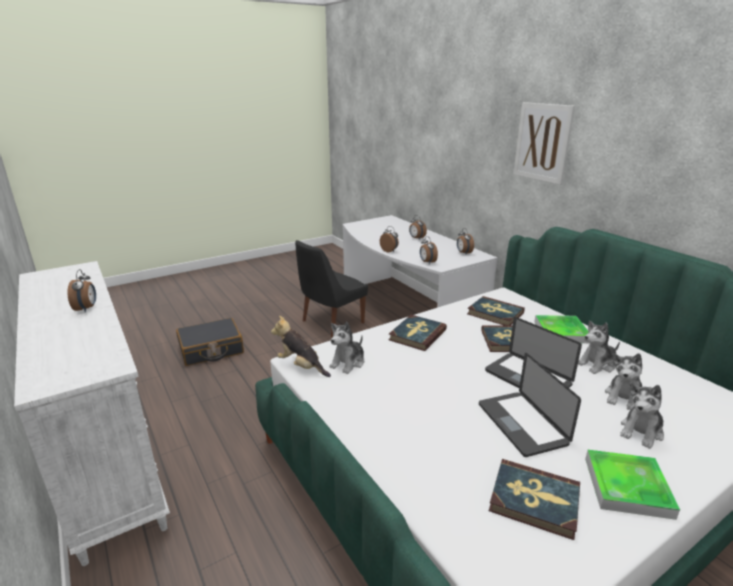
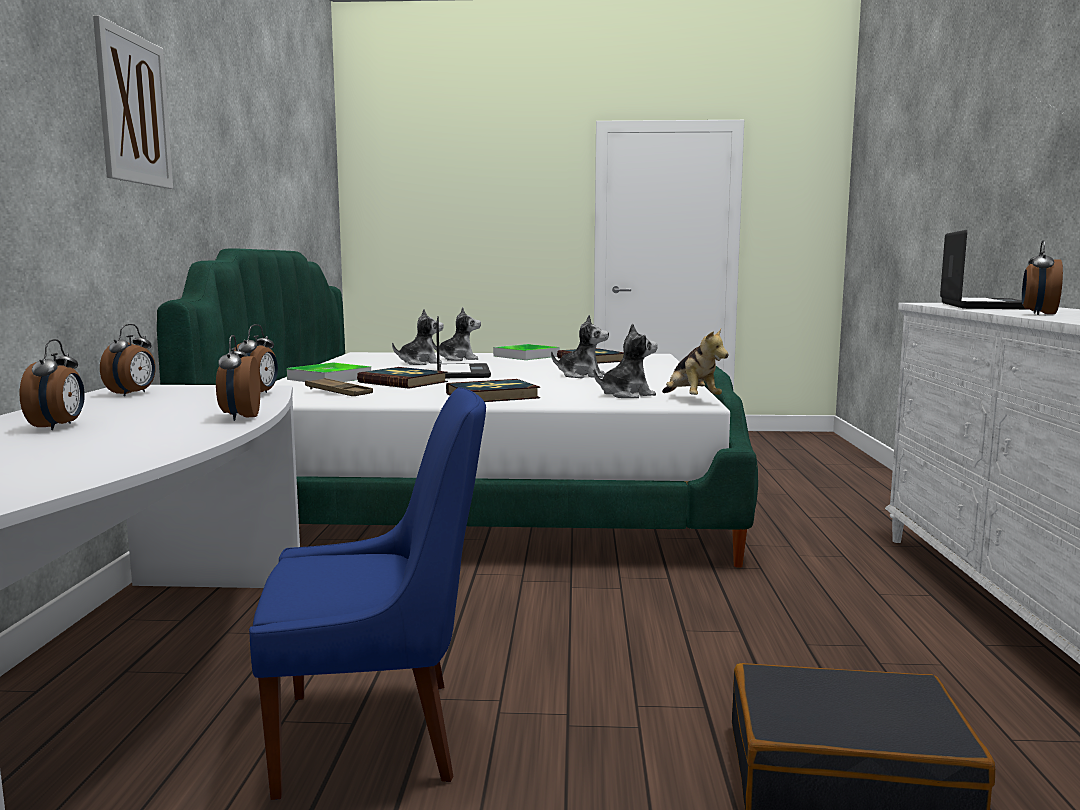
camera: 145 degrees left, 15 degrees down
(331, 322) = (377, 735): black chair -> blue chair
(495, 313) = (339, 393): book -> brown tray
(521, 424) = (532, 367): laptop -> laptop (985, 306)
(597, 364) = (378, 369): plush toy -> plush toy (582, 376)

